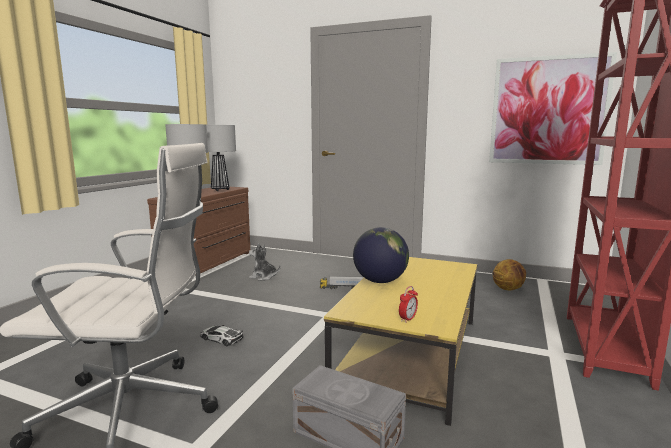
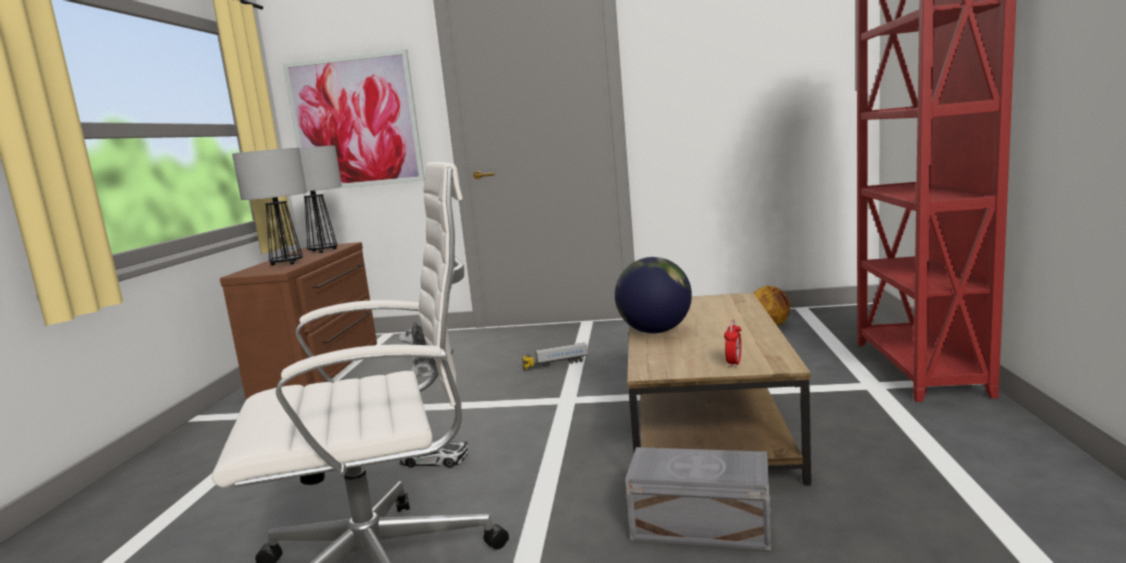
camera: 15 degrees left, 0 degrees up
(410, 352) = (705, 420): yellow coffee table -> brown coffee table
(548, 111) = (782, 85): picture -> picture (355, 122)

